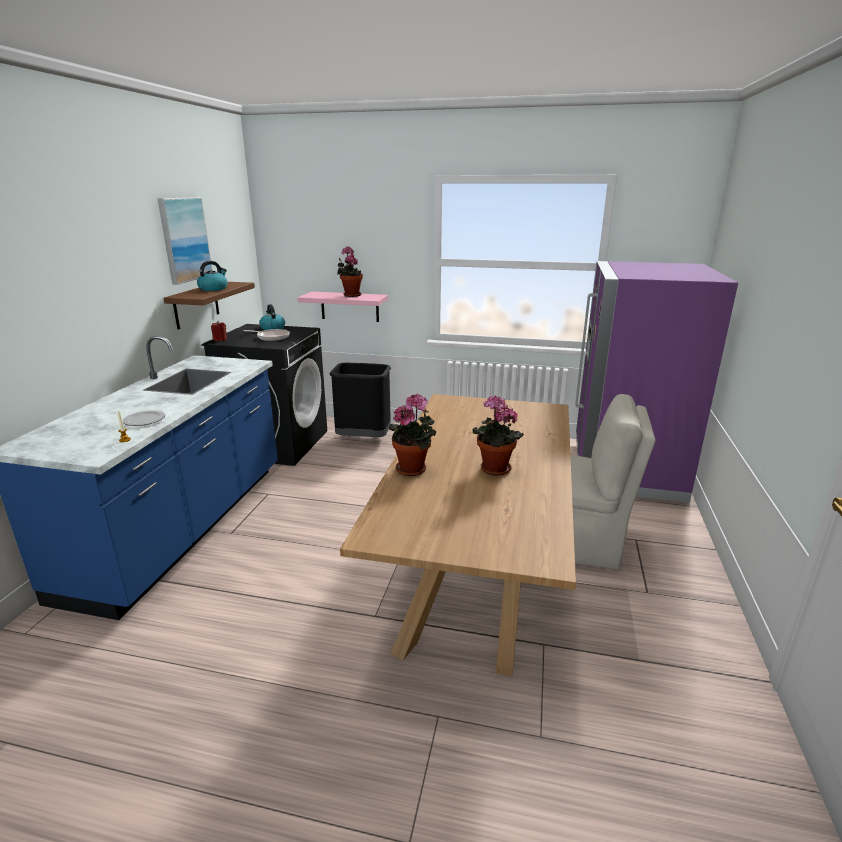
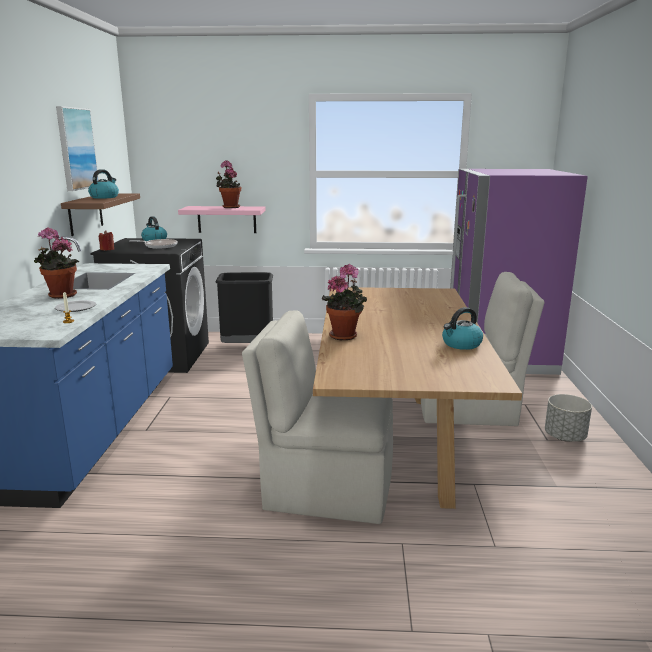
camera: 10 degrees left, 5 degrees down
(380, 632) = (325, 490): none -> beige chair
(493, 470) = (415, 332): potted plant -> potted plant (60, 296)
(537, 494) = (461, 344): none -> kettle
(670, 590) = (565, 437): none -> grey planter

